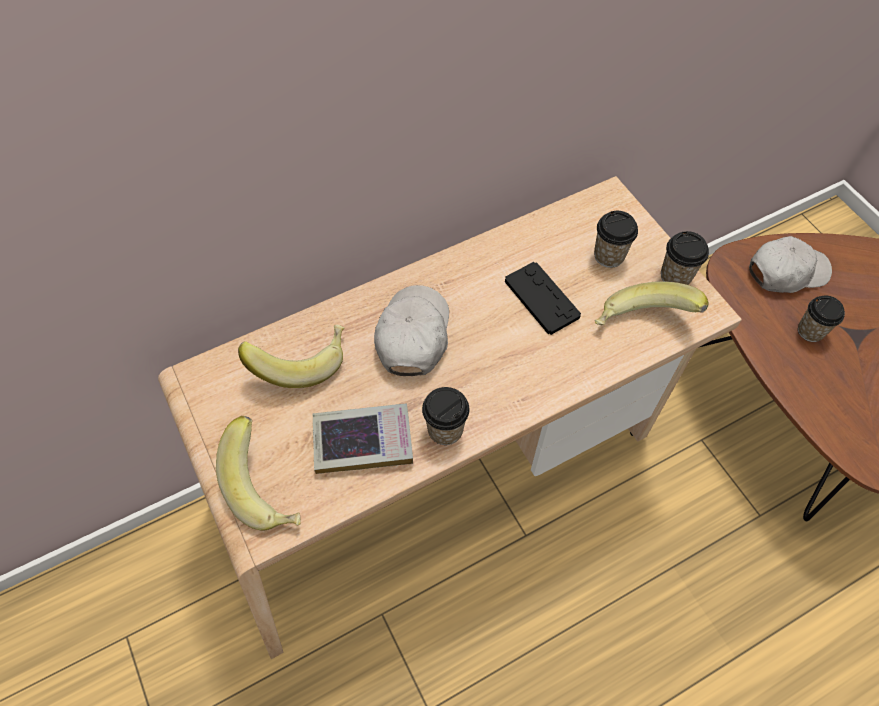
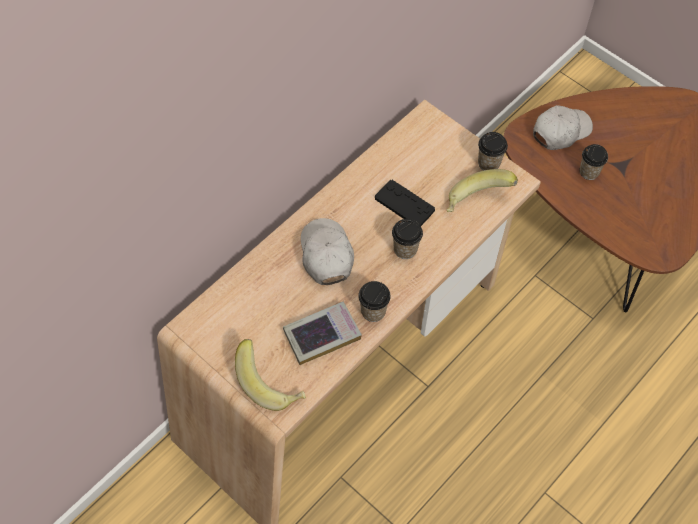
camera: 20 degrees left, 0 degrees up
(301, 361) = (256, 295): banana -> none
(609, 256) = (439, 161): cup -> cup (405, 249)

